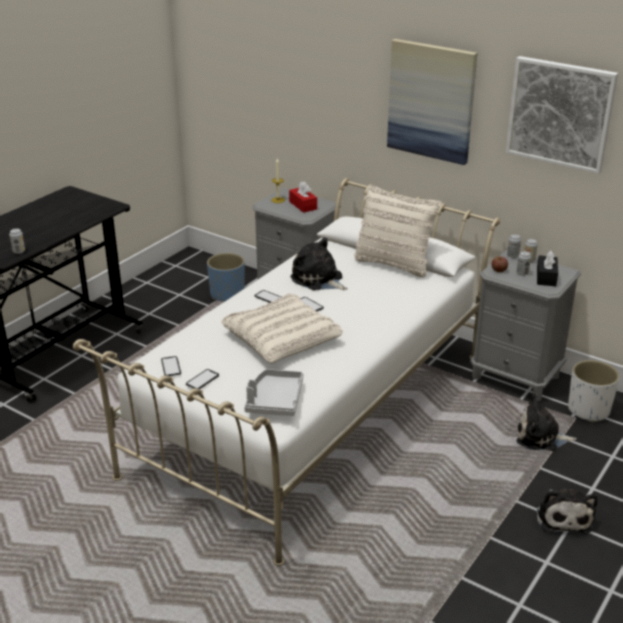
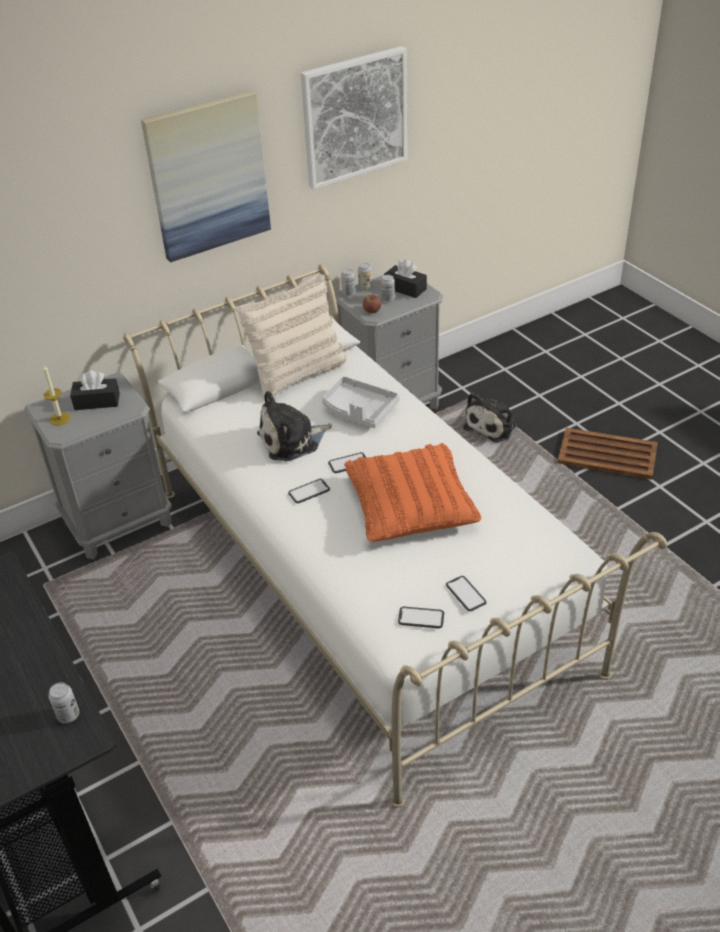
camera: 65 degrees left, 10 degrees up
(227, 294) = (47, 585): blue planter -> none
(274, 400) = (536, 541): grey tray -> grey tray (359, 410)
(282, 338) = (410, 503): beige pillow -> orange pillow
(303, 205) = (97, 401): red tissue box -> black tissue box
(563, 516) = (606, 454): plush toy -> brown tray
(589, 410) = (468, 382): white planter -> none

